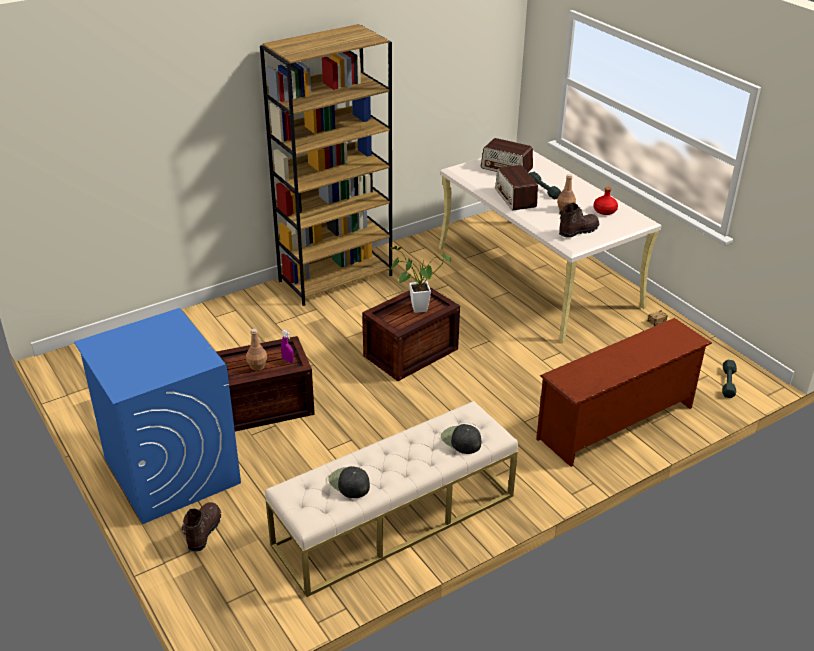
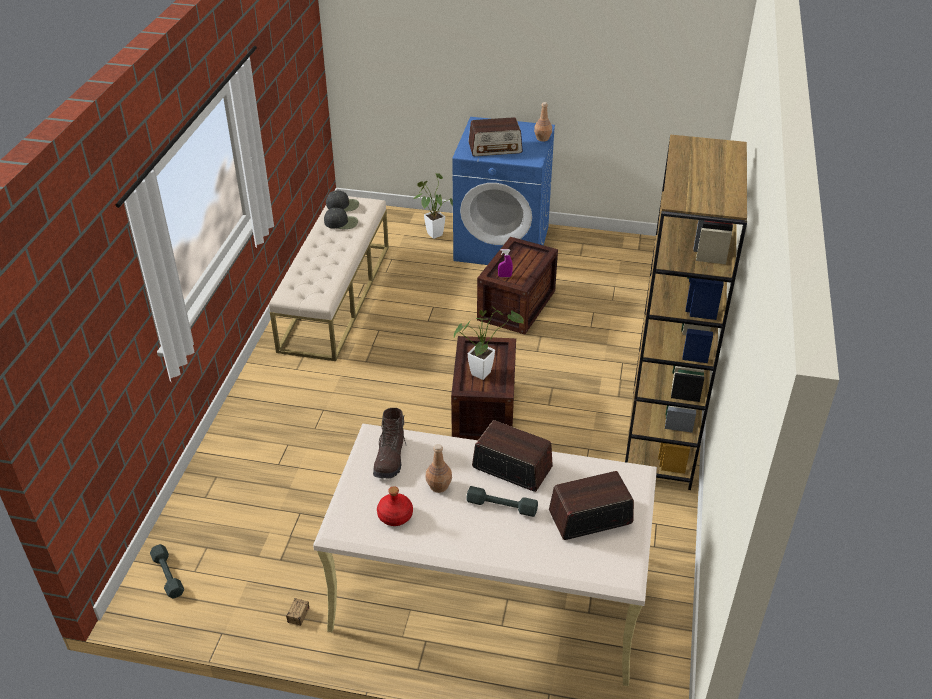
camera: 135 degrees right, 5 degrees up
(173, 349) = (495, 148): none -> radio
(203, 531) = (433, 233): brown boot -> potted plant
(257, 366) = (516, 261): brown bottle -> brown bottle (543, 138)
(460, 440) = (305, 278): black cap -> black cap (343, 205)
(617, 423) = (245, 456): brown shoe rack -> none

